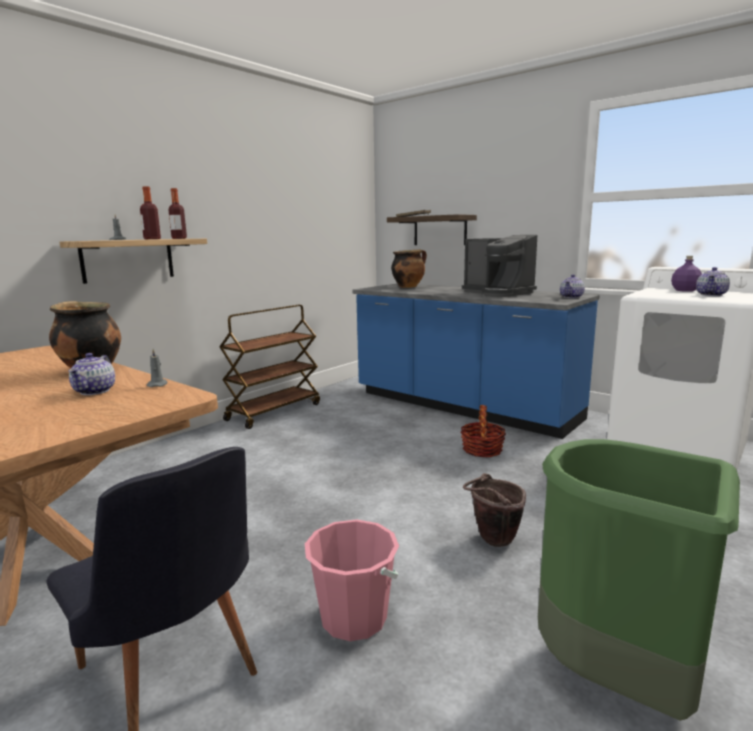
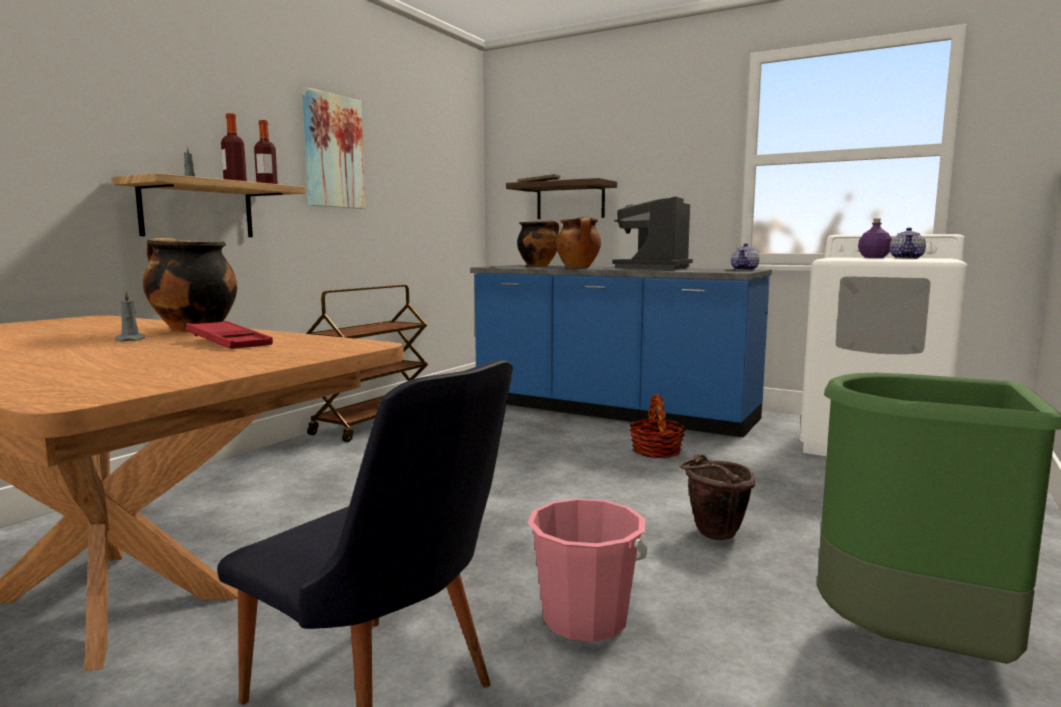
camera: 10 degrees left, 5 degrees down
(95, 391) = (229, 343): teapot -> red tray
(157, 384) = (308, 337): grey candle -> grey candle (131, 340)
(239, 203) = (333, 151): none -> picture
(435, 292) = (579, 268): none -> cooking pot
(498, 293) = (655, 268): coffee machine -> coffee machine turned 75 degrees clockwise

